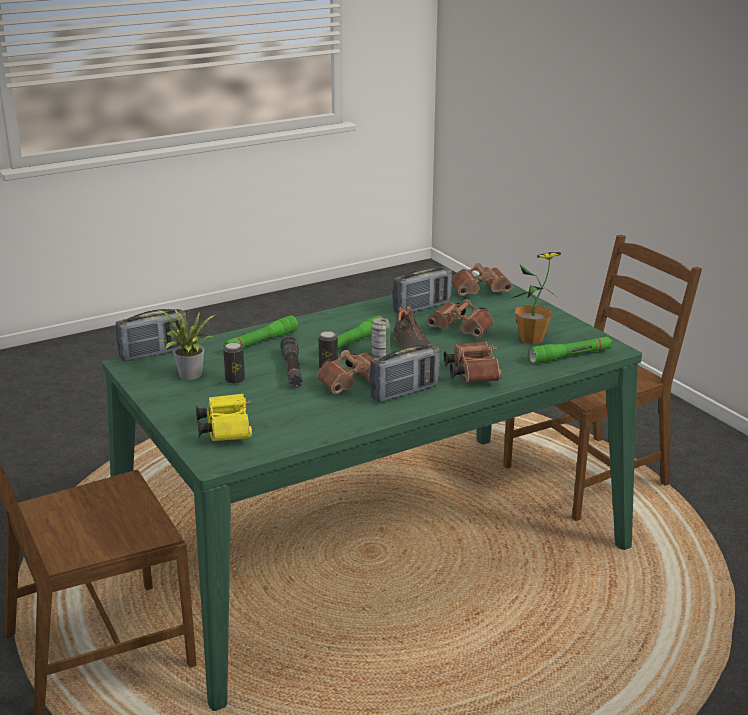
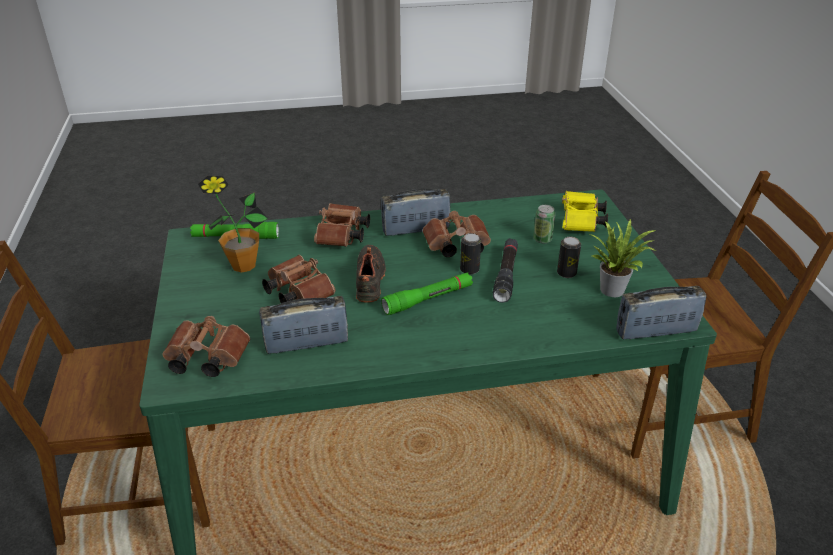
camera: 160 degrees left, 10 degrees up
(261, 342) = (528, 323): green flashlight -> none
(380, 353) = (407, 278): can -> can (542, 239)

